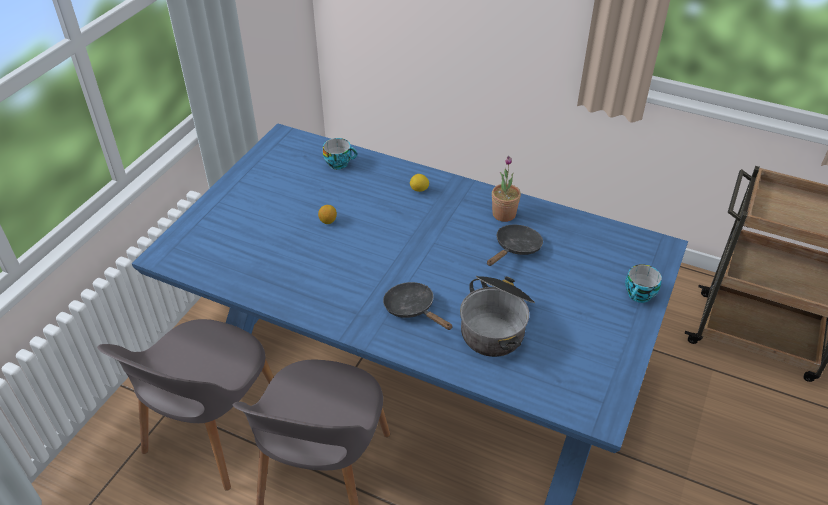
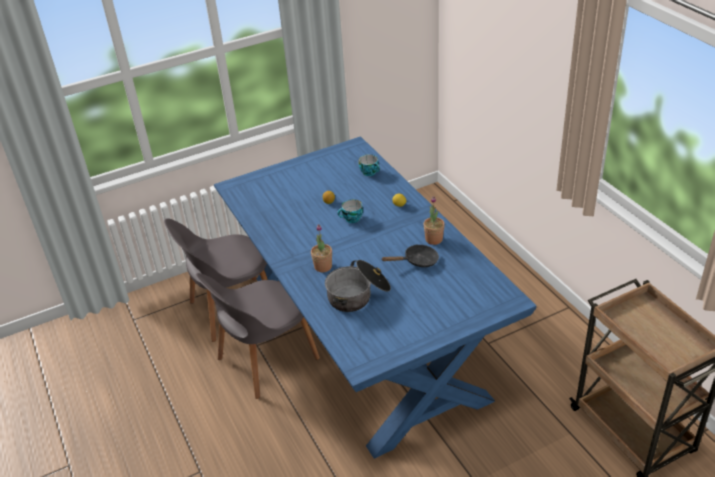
camera: 40 degrees right, 5 degrees down
(412, 309) = (323, 266): black frying pan -> potted plant
(639, 296) = (461, 320): cup -> cup (351, 219)

